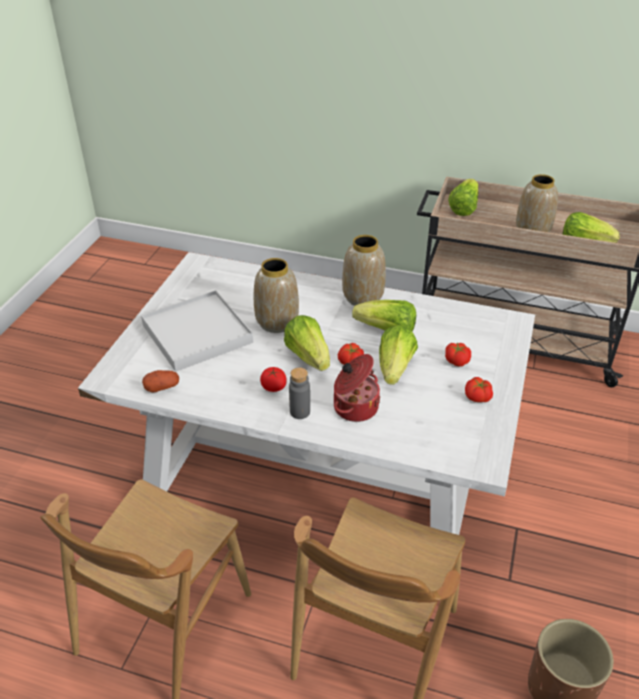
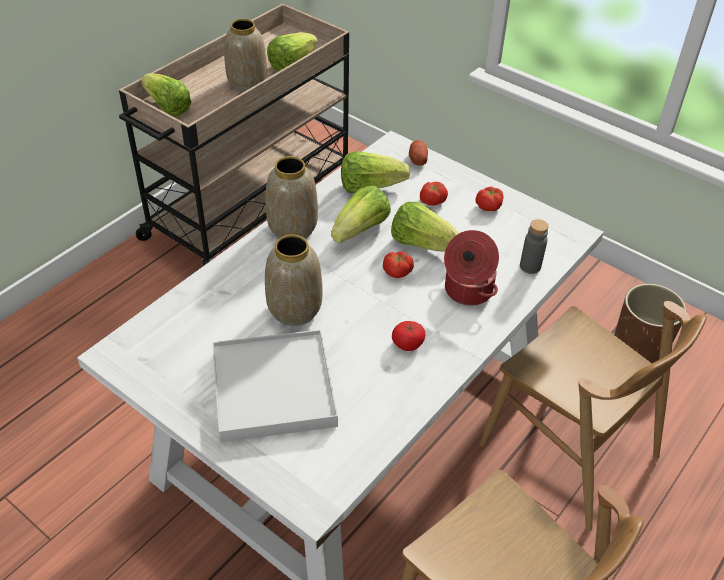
camera: 70 degrees left, 5 degrees up
(162, 387) = (360, 446): potato -> potato (417, 159)
(300, 412) = (457, 333): grey bottle -> grey bottle (530, 266)
(308, 356) = (371, 301): lettuce -> lettuce (369, 187)

